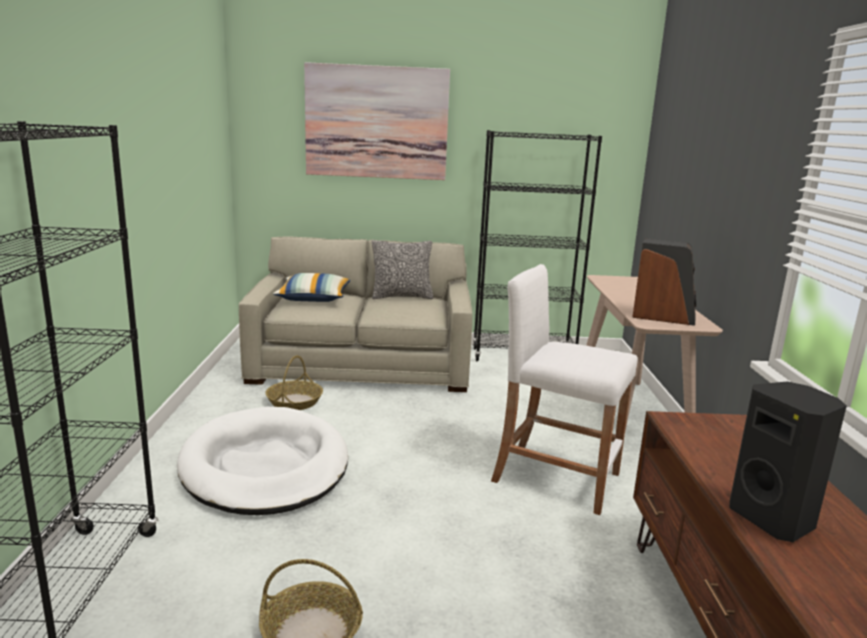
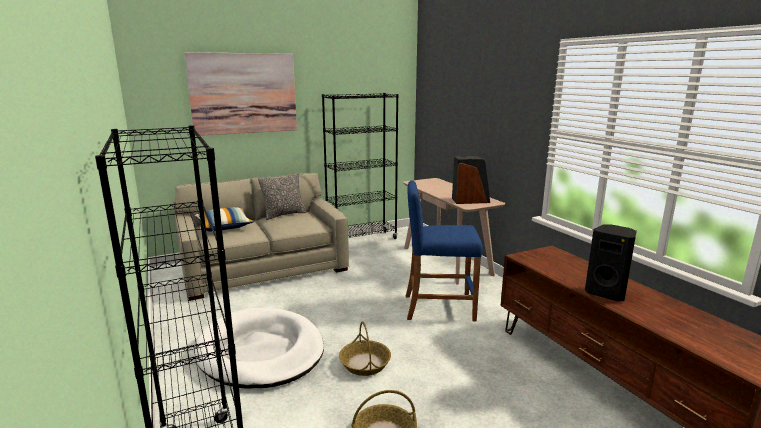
camera: 25 degrees left, 0 degrees up
(294, 402) = (239, 304): basket -> basket (364, 363)
(556, 477) = (439, 307): white stool -> blue stool

